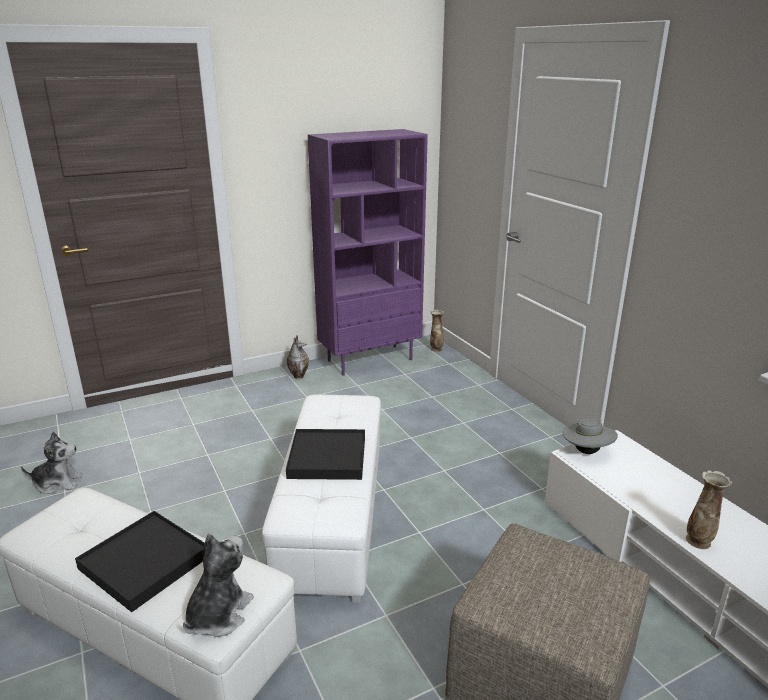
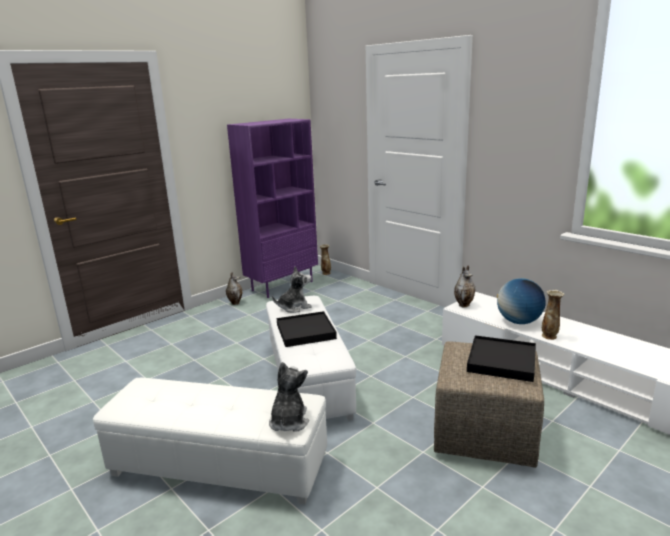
camera: 15 degrees left, 5 degrees down
(58, 483) = (84, 397): plush toy -> plush toy (294, 307)
(144, 563) = (218, 407): black tray -> black tray (502, 361)
(587, 451) = (464, 305): grey hat -> vase
(659, 501) = (519, 322): none -> globe

